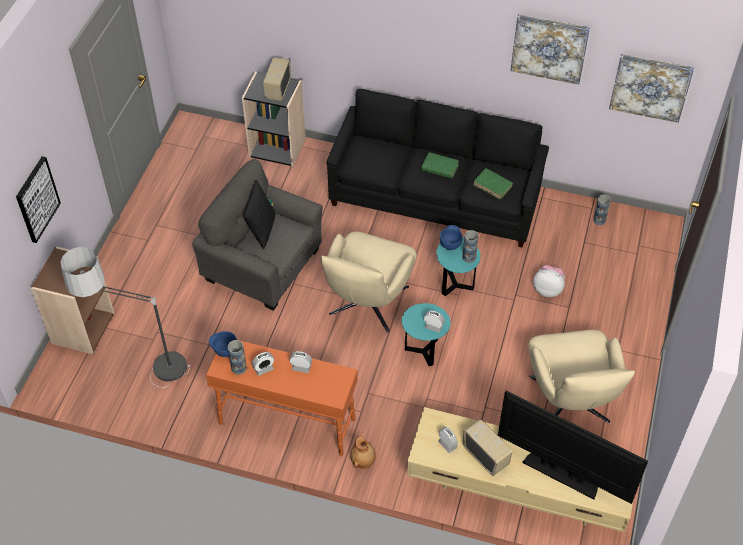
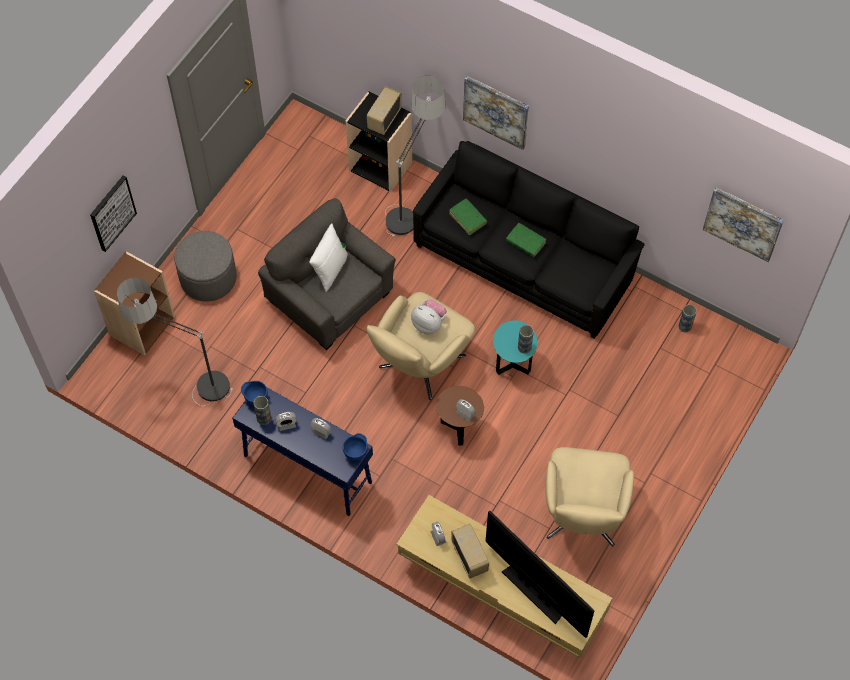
camera: 15 degrees right, 10 degrees up
(139, 272) = (208, 278): none -> grey ottoman
(261, 230) = (330, 270): black pillow -> white pillow
(287, 420) = (308, 468): orange console table -> blue console table
(317, 171) = (413, 203): none -> floor lamp
(363, 461) = (367, 525): brown vase -> none
(423, 351) = (458, 428): turquoise side table -> brown side table
(450, 245) = (510, 329): blue bowl -> blue bowl (356, 452)
(492, 186) = (572, 275): green book -> green book (467, 219)
(547, 289) = (604, 391): plush toy -> plush toy (429, 324)
(549, 48) = (648, 161): picture -> picture (496, 111)

